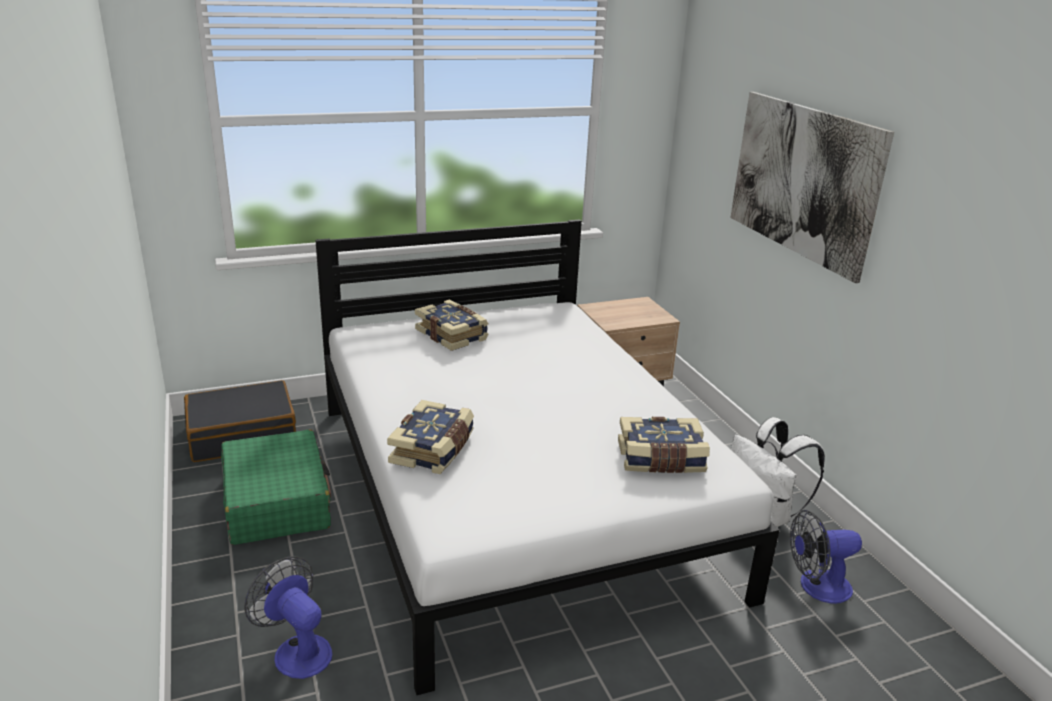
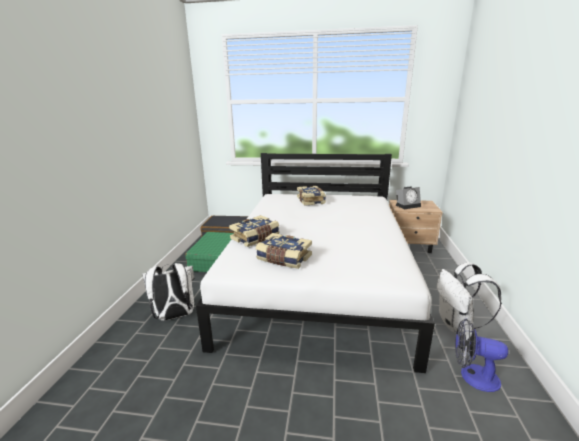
camera: 30 degrees right, 5 degrees down
(297, 650) = (175, 316): fan -> white backpack
(618, 315) = (408, 205): none -> alarm clock
(661, 459) = (367, 263): book -> book (283, 259)
(803, 180) = (511, 116): picture -> none

